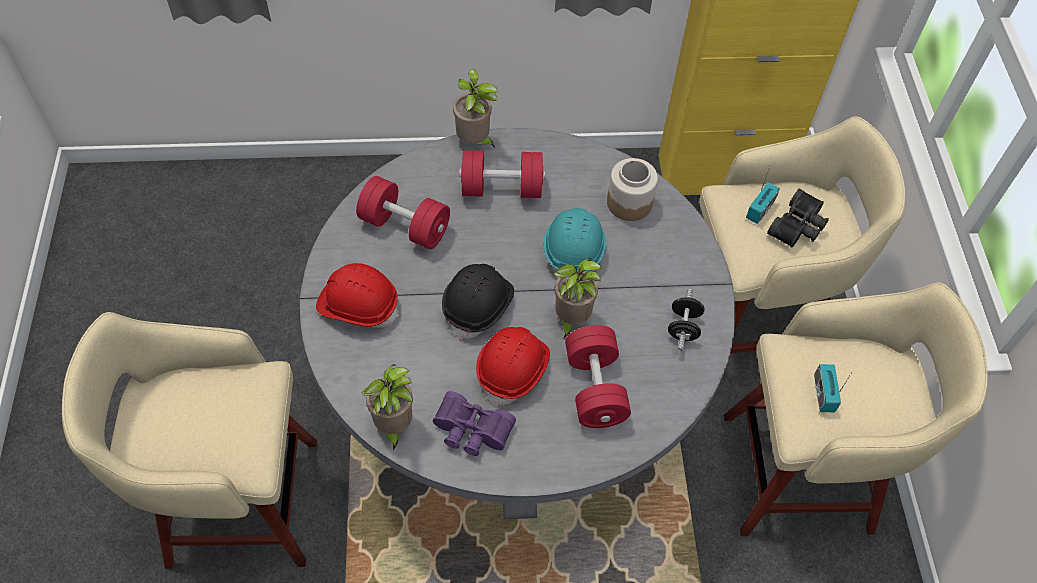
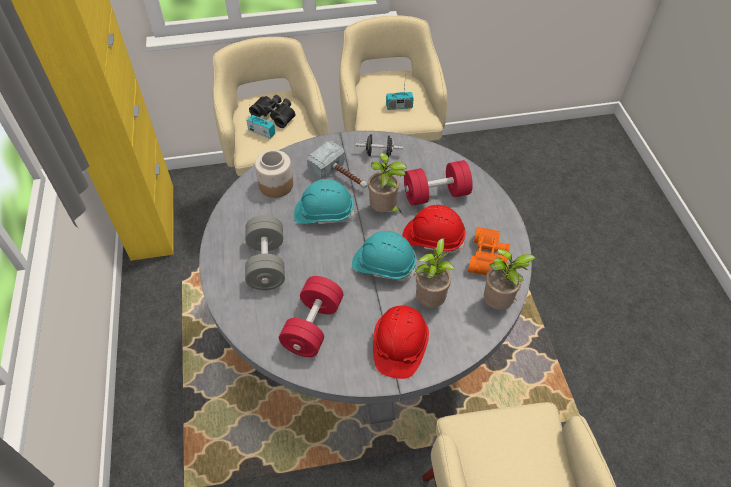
camera: 95 degrees left, 5 degrees down
(471, 432) = (488, 257): purple binoculars -> orange binoculars
(475, 142) = (216, 288): potted plant -> potted plant (430, 300)
(479, 306) = (384, 265): black hard hat -> turquoise hard hat
(501, 188) = (266, 263): red dumbbell -> grey dumbbell
(639, 276) = (341, 176): none -> hammer

